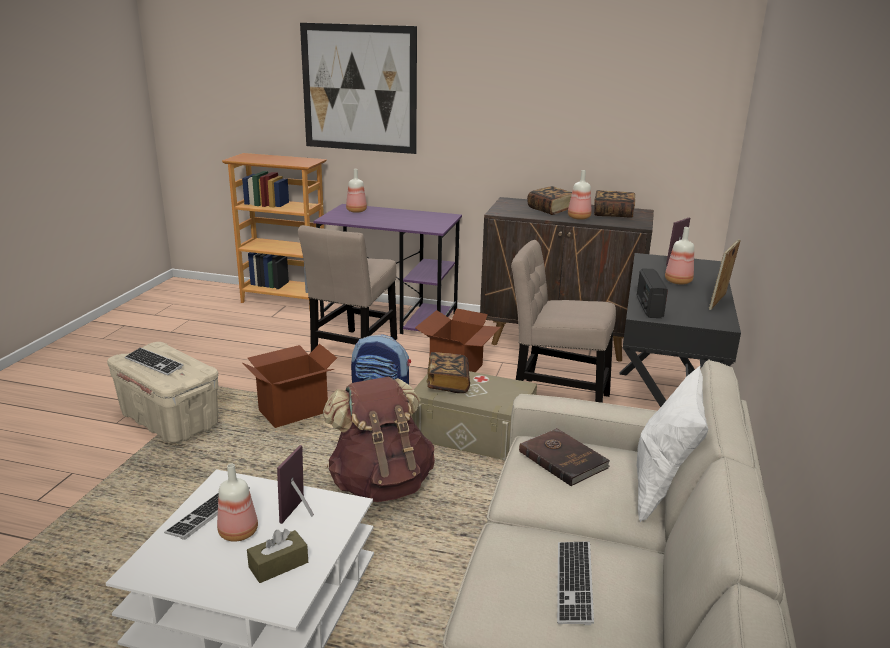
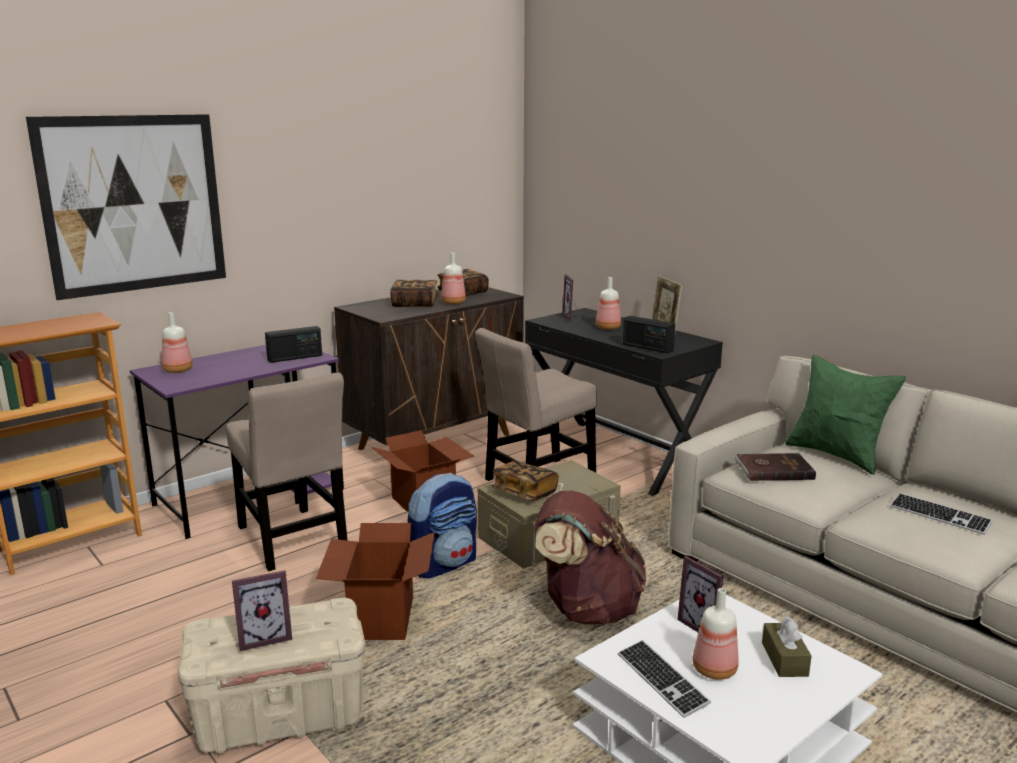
camera: 55 degrees left, 5 degrees down
(154, 363) = (264, 637): keyboard -> picture frame
(424, 224) = (295, 358): none -> radio
(662, 490) = (836, 455): white pillow -> green pillow

